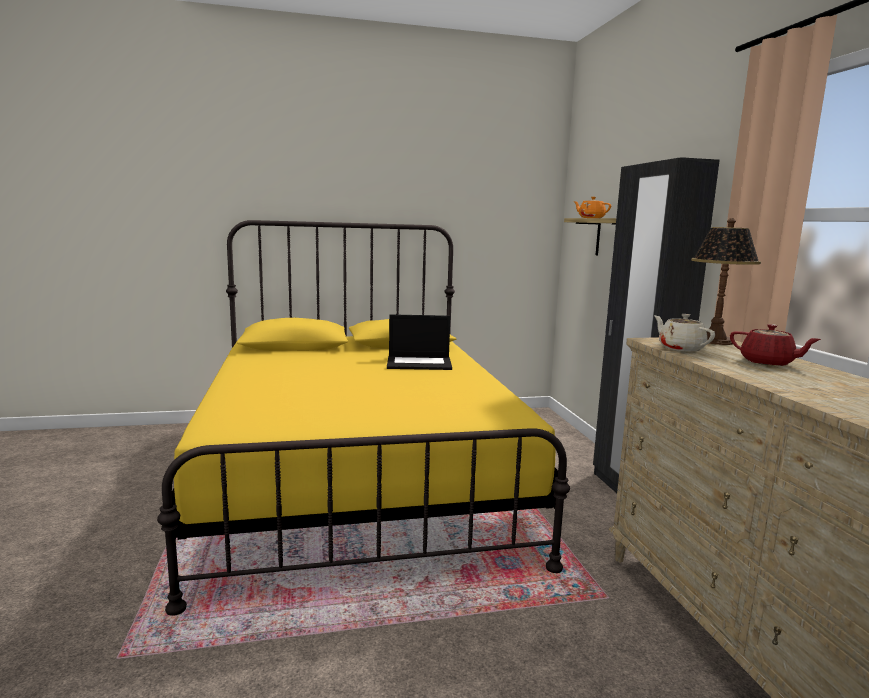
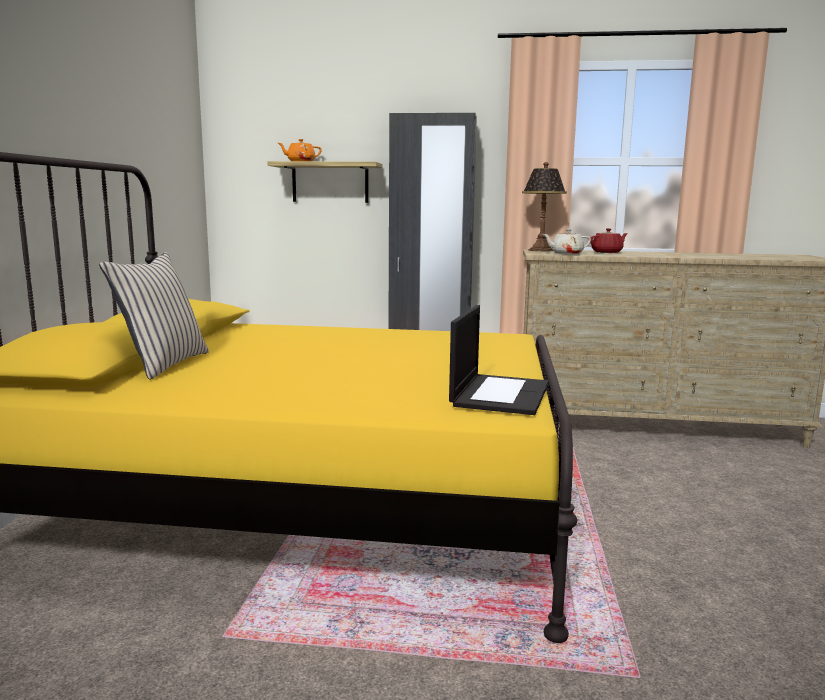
camera: 70 degrees left, 0 degrees up
(314, 352) = (163, 364): none -> beige pillow
(420, 363) = (298, 337): laptop -> laptop (500, 394)

